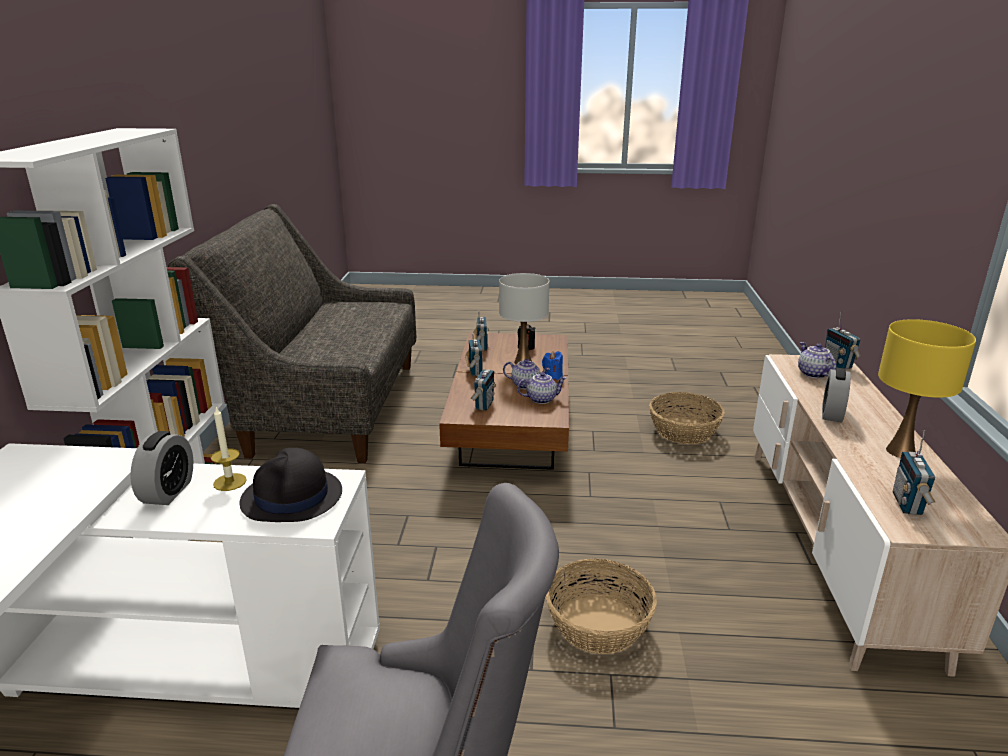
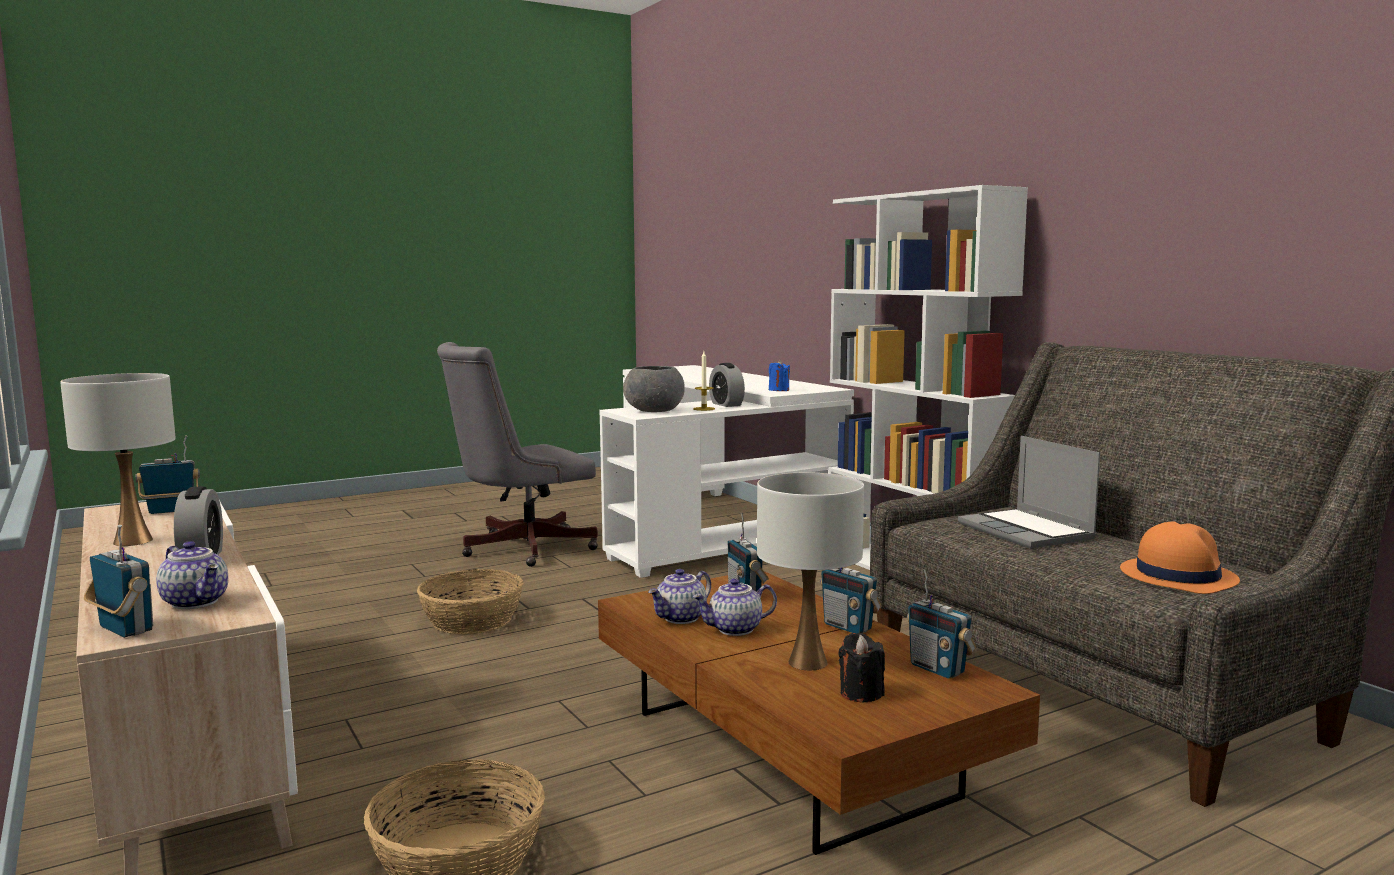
camera: 145 degrees right, 15 degrees down
(292, 498) = (653, 411): black hat -> grey bowl
(329, 343) = (1027, 532): none -> laptop
(358, 309) = (1177, 576): none -> orange hat
(552, 377) = (716, 652): blue candle -> blue candle (778, 390)
(901, 452) = (133, 541): yellow table lamp -> white table lamp
(908, 504) = (171, 511): radio -> radio turned 90 degrees counterclockwise

